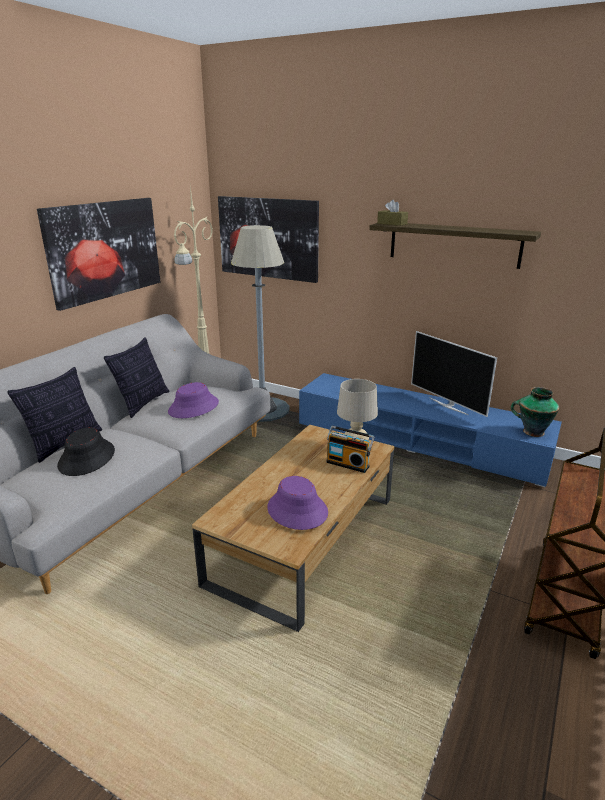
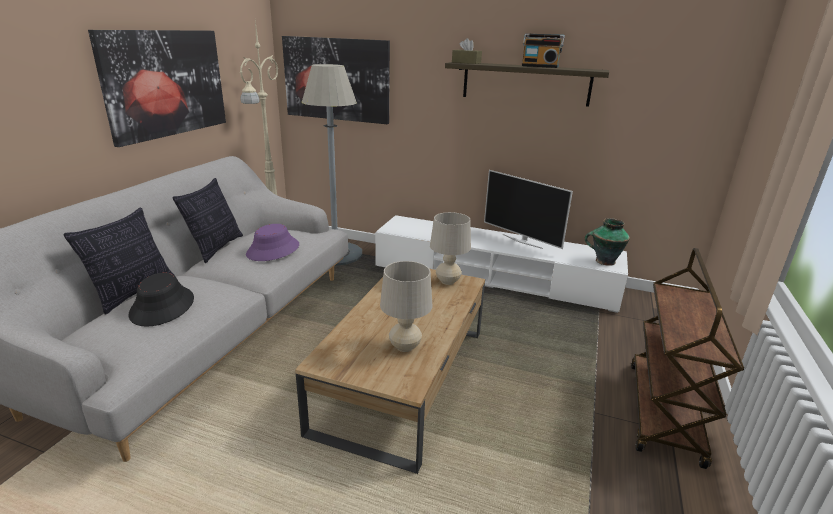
camera: 10 degrees left, 0 degrees up
(297, 510) = (405, 347): purple hat -> beige table lamp
(348, 464) = (445, 298): radio -> radio (540, 66)
(419, 442) = (494, 277): blue tv stand -> white tv stand

